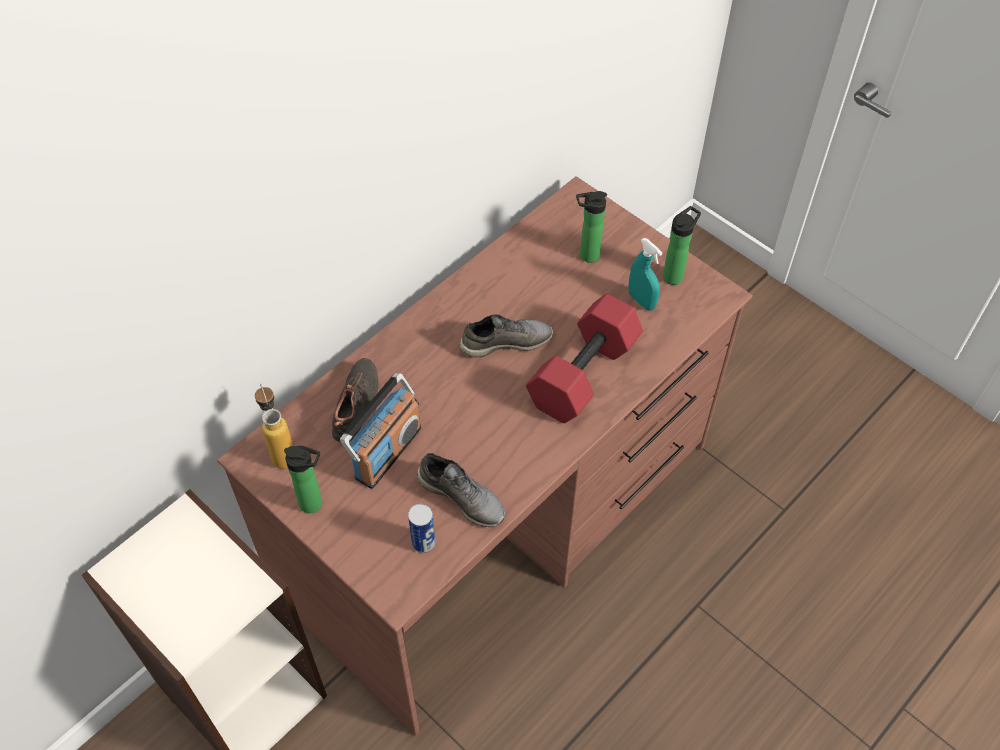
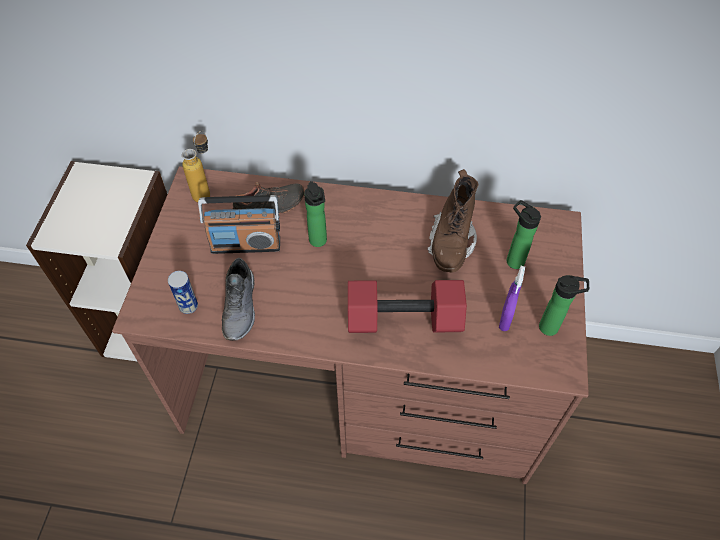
camera: 55 degrees right, 0 degrees up
(314, 504) = (178, 231): bottle -> bottle (319, 242)
(506, 341) = (390, 256): grey shoe -> none
(531, 287) = (451, 243): none -> brown boot
(641, 300) = (505, 319): turquoise spray bottle -> purple spray bottle

